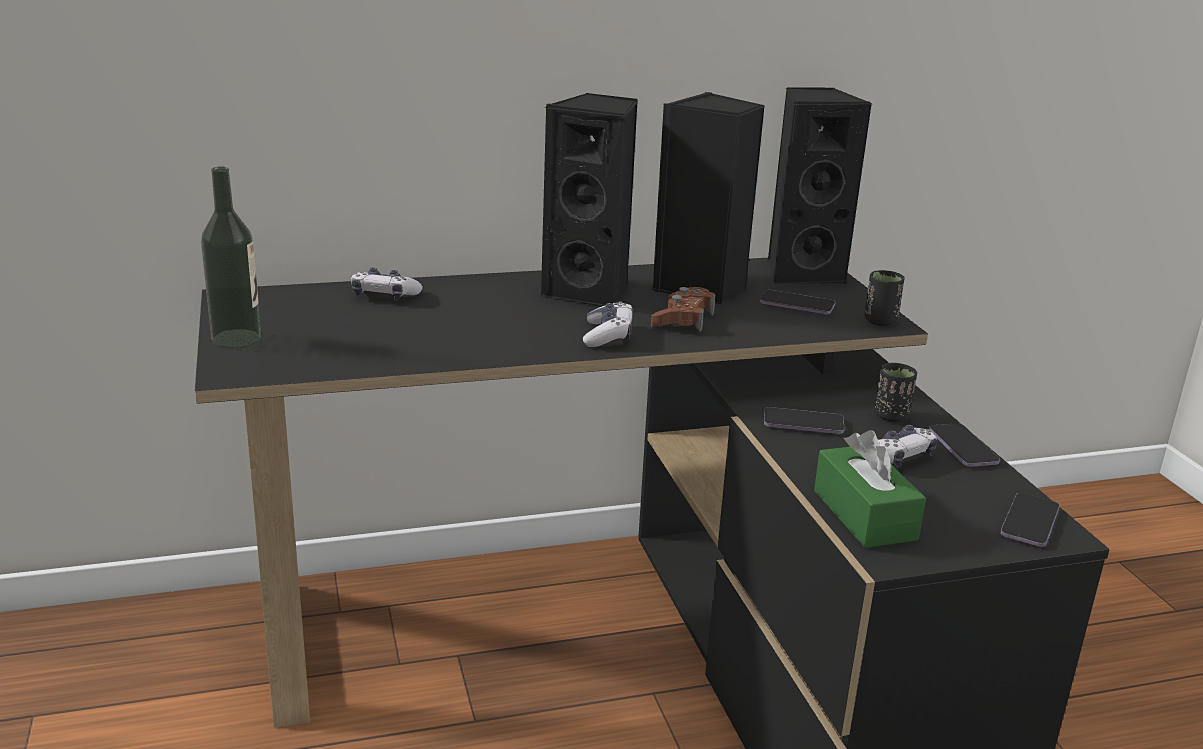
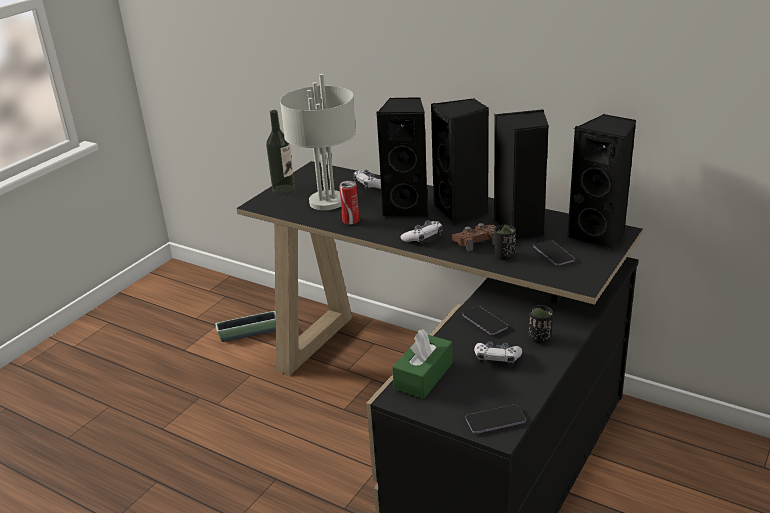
camera: 50 degrees right, 5 degrees up
(129, 696) = (249, 333): none -> planter
(358, 335) = (326, 202): none -> grey table lamp
(456, 347) = (351, 221): none -> can
(507, 308) = (407, 208): none -> black speaker
(880, 321) = (580, 280): black cup -> black cup (504, 255)
(962, 447) = (543, 371): phone -> none

